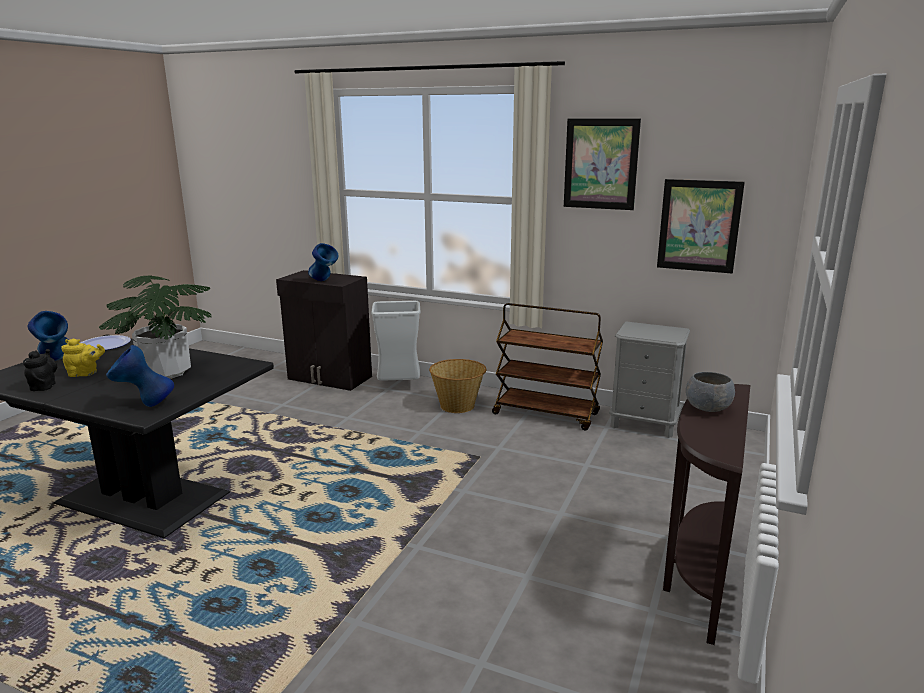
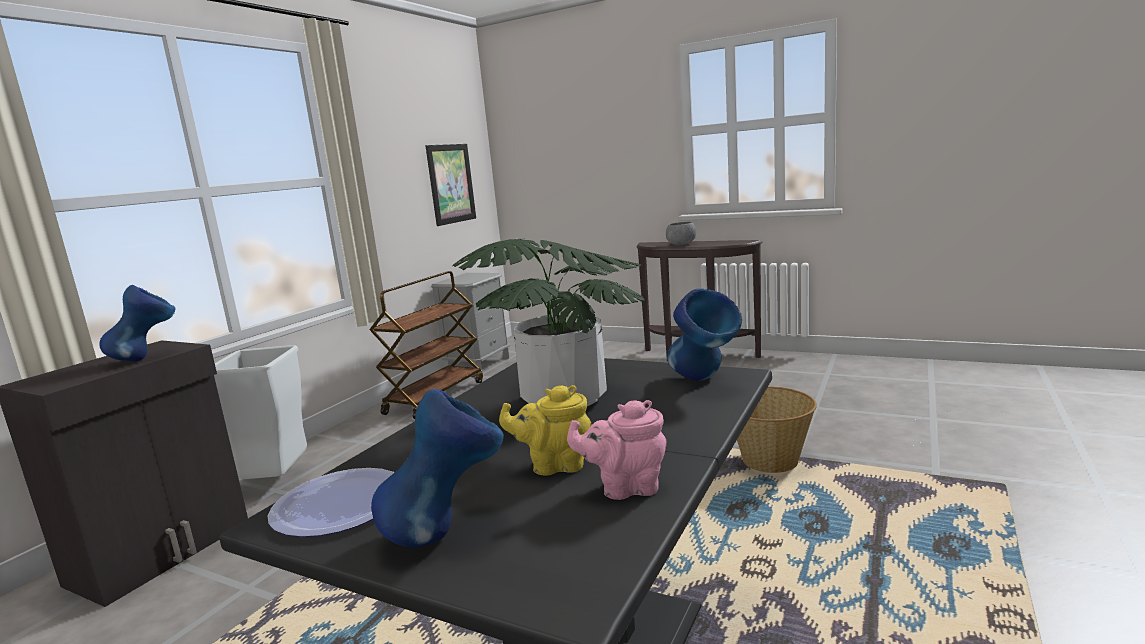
camera: 85 degrees left, 5 degrees down
(44, 386) = (626, 487): black teapot -> pink teapot
(85, 374) = (554, 465): yellow teapot -> yellow teapot turned 90 degrees counterclockwise
(458, 405) = (379, 439): basket -> basket (769, 460)
(601, 164) = (381, 134): picture -> none

